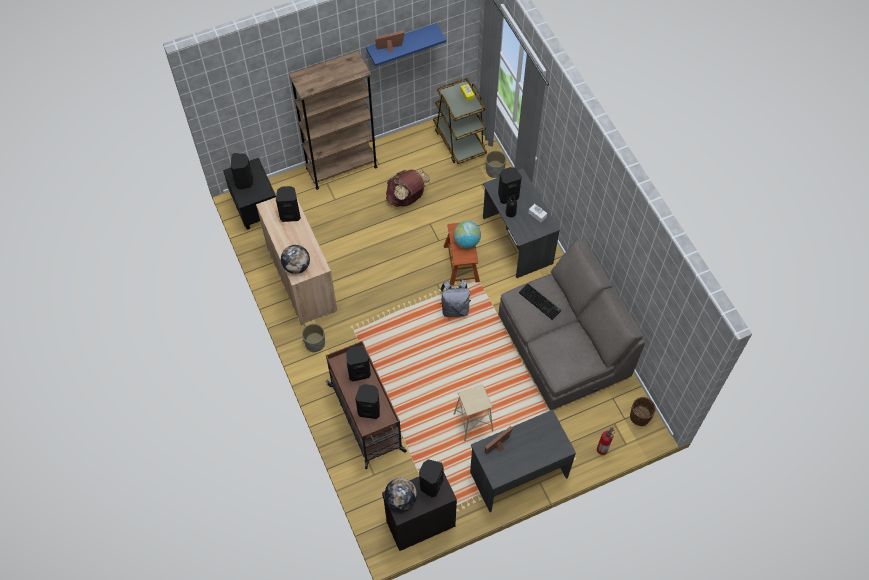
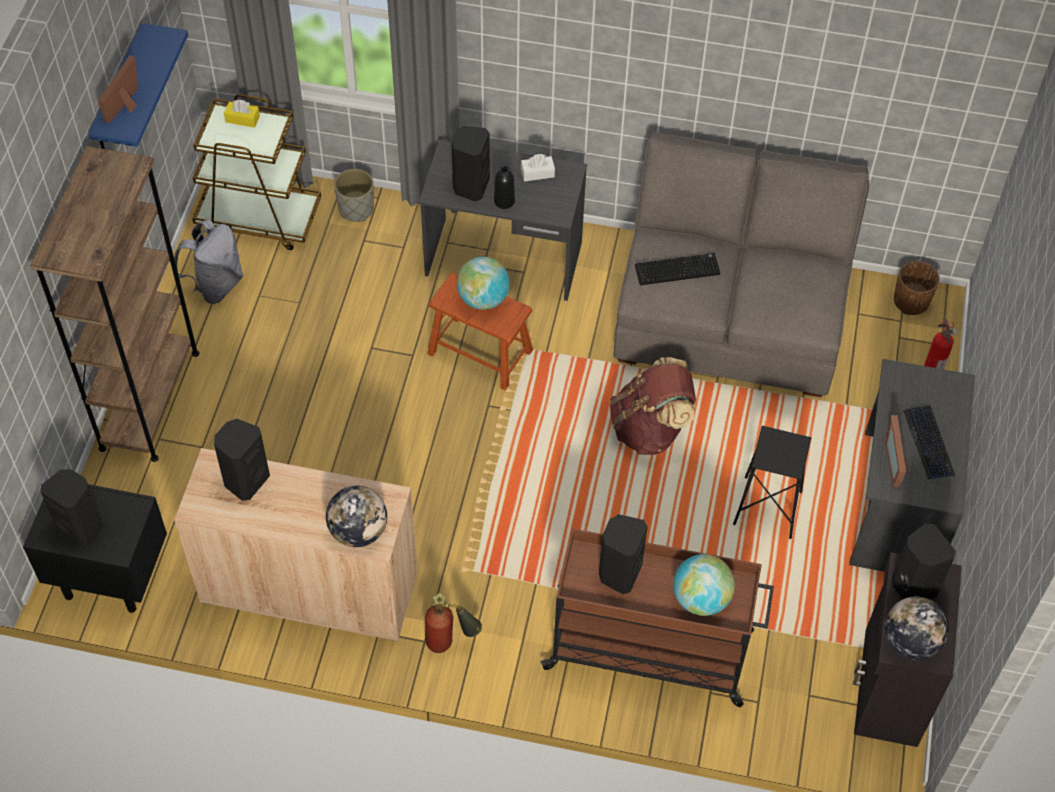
camera: 55 degrees left, 5 degrees down
(315, 343) = (450, 642): grey planter -> fire extinguisher
(369, 409) = (700, 599): black speaker -> globe
(406, 198) = (295, 348): brown backpack -> brown backpack (650, 429)
(455, 308) = (551, 409): grey backpack -> grey backpack (215, 285)
(473, 422) = (767, 507): beige stool -> black stool
(520, 454) = (929, 443): none -> keyboard

